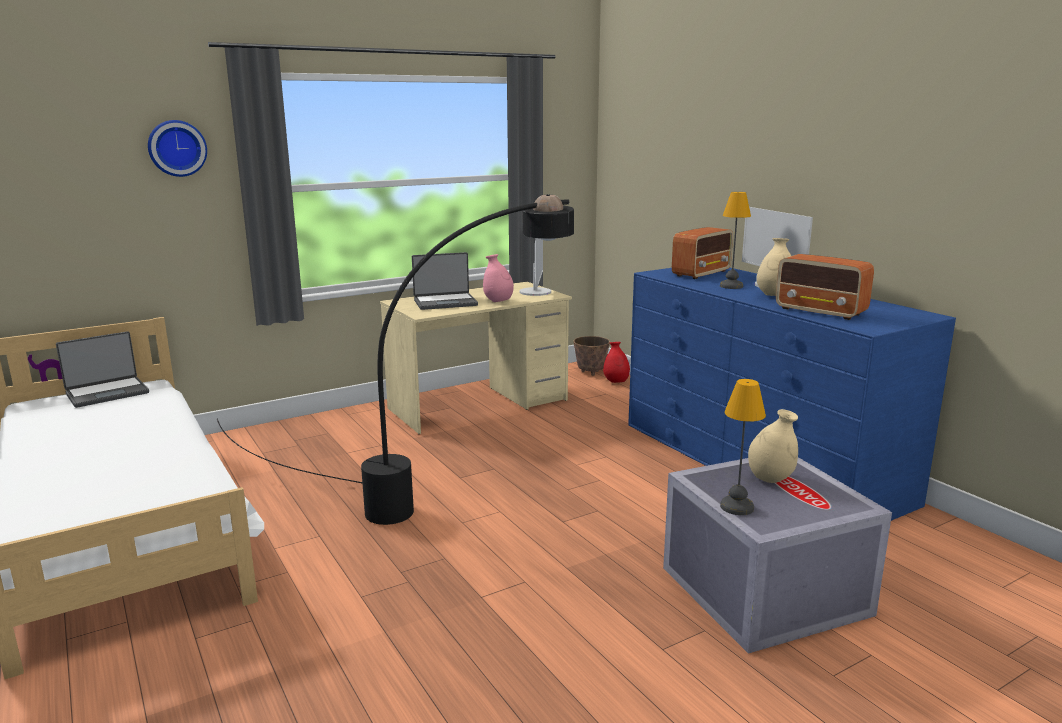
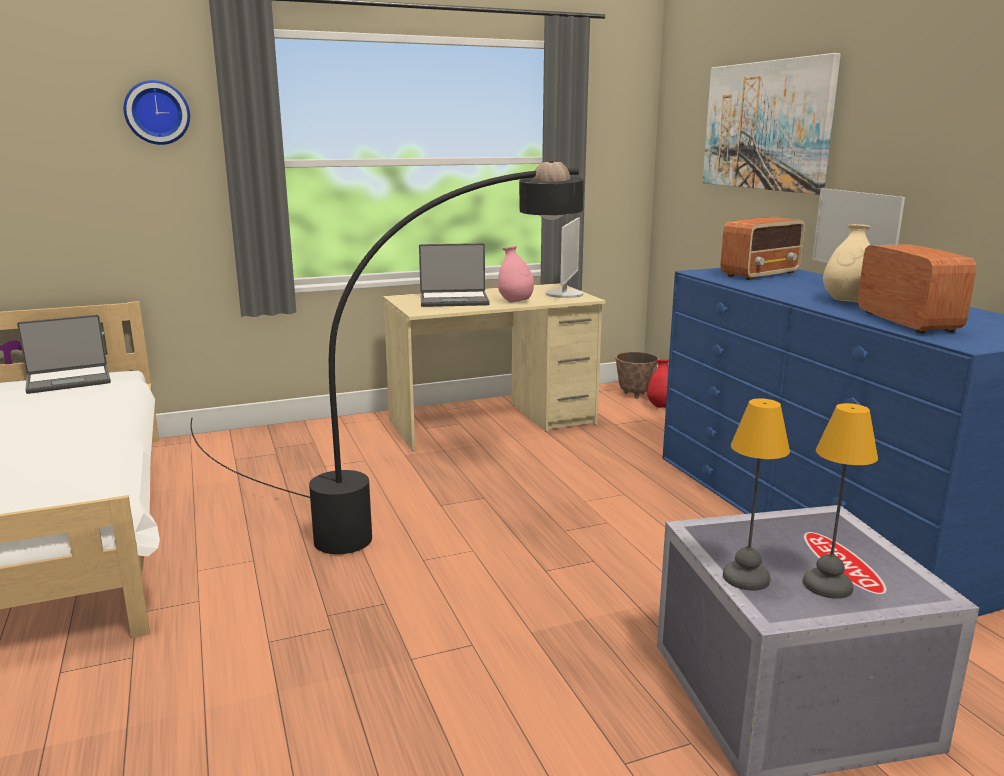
camera: 10 degrees right, 0 degrees up
(695, 152) = (766, 126): none -> picture
(730, 286) = (792, 289): table lamp -> table lamp (826, 585)
(770, 479) = (805, 542): beige vase -> none
(821, 312) = (906, 321): radio -> radio turned 150 degrees counterclockwise

